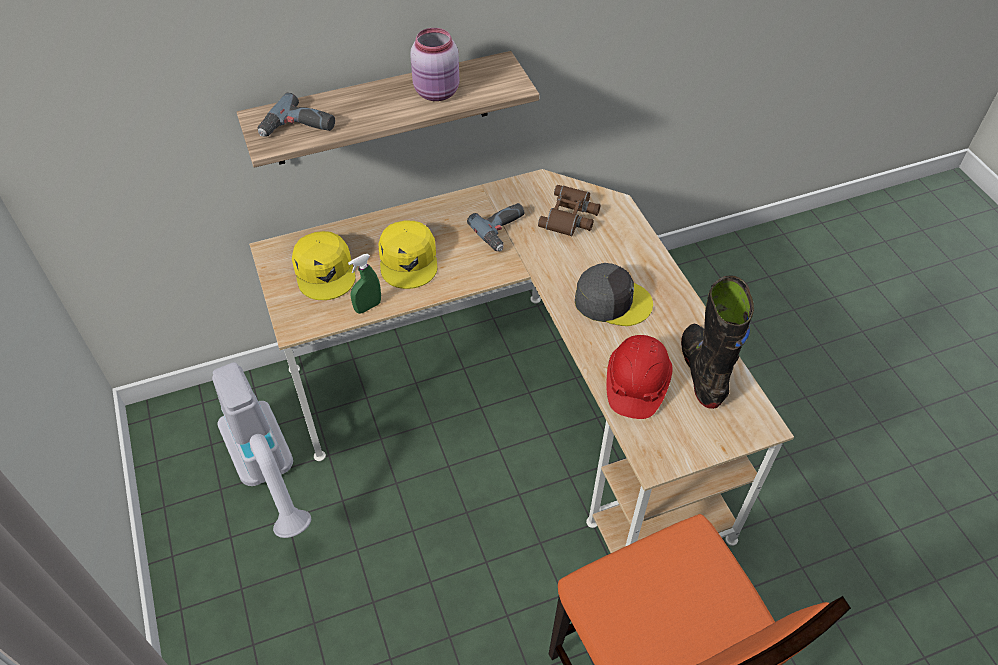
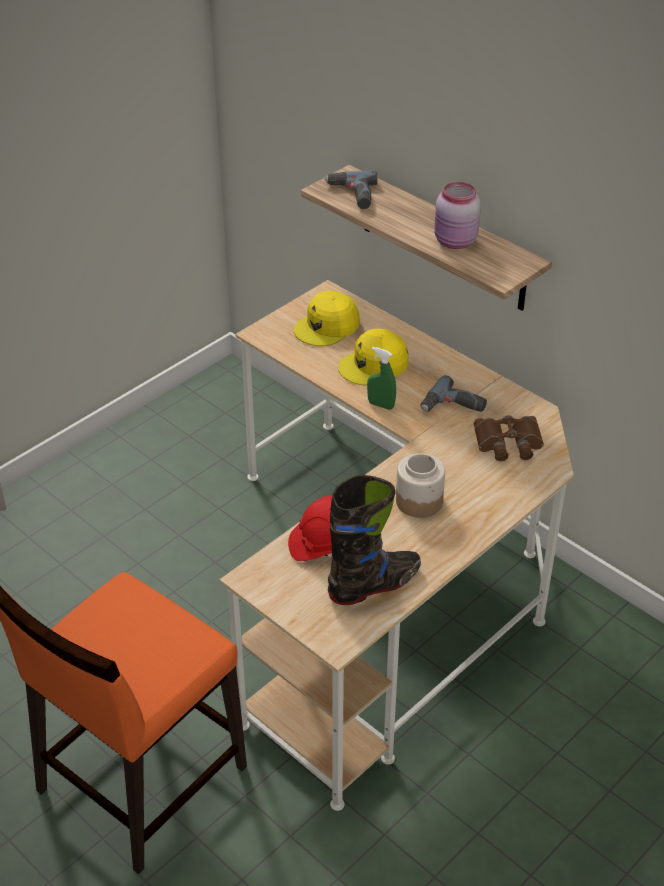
camera: 65 degrees right, 10 degrees down
(270, 475) = (218, 456): vacuum cleaner -> none
(368, 307) = (306, 362): green spray bottle -> green spray bottle (381, 405)
(612, 300) = (419, 501): grey cap -> jar

